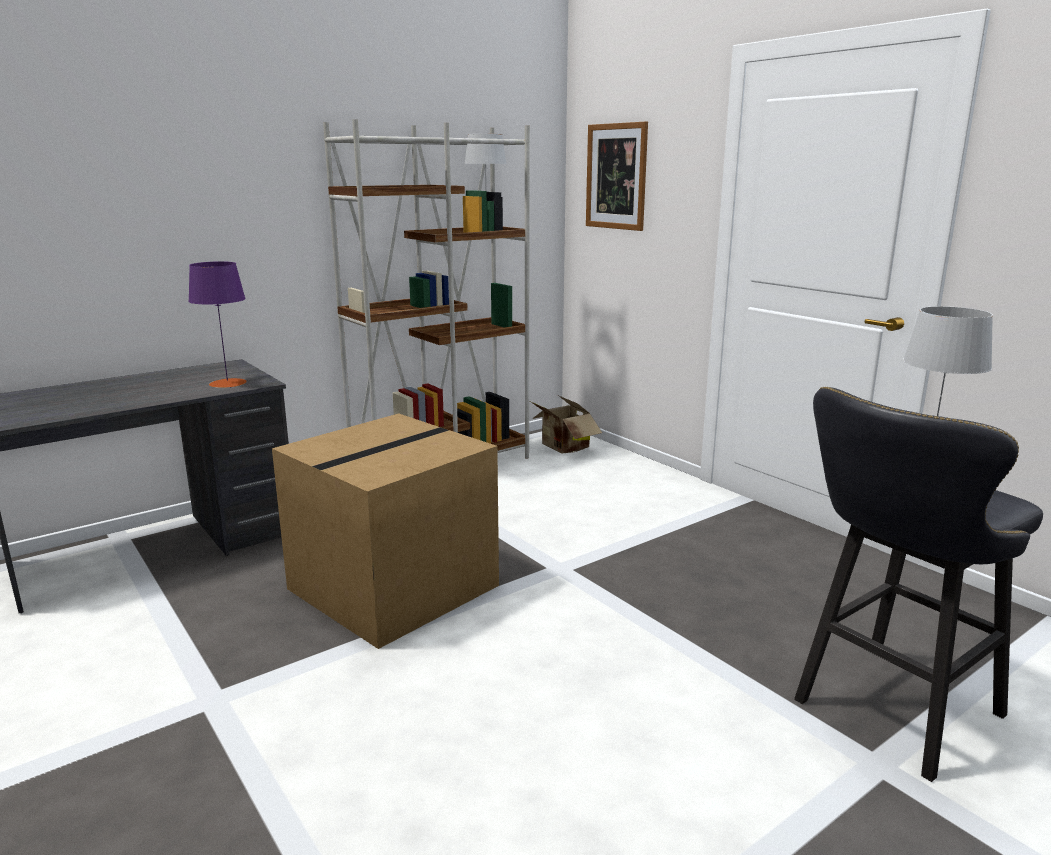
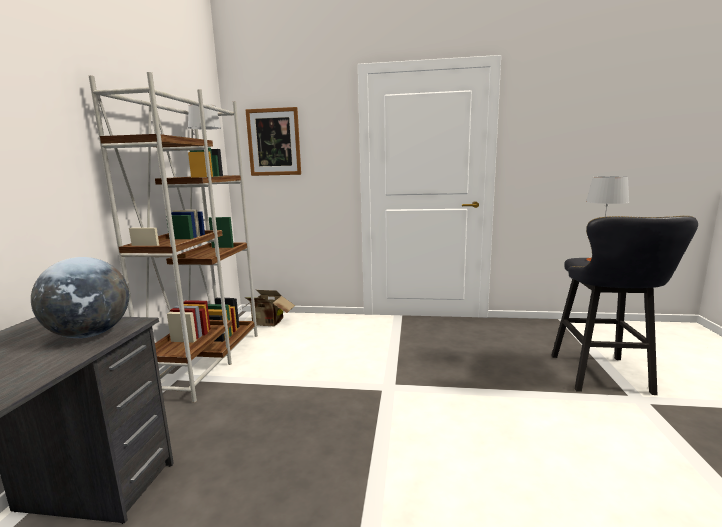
camera: 45 degrees left, 5 degrees down
(227, 383) = (90, 334): purple table lamp -> globe
(394, 585) = (318, 453): cardboard box -> none

